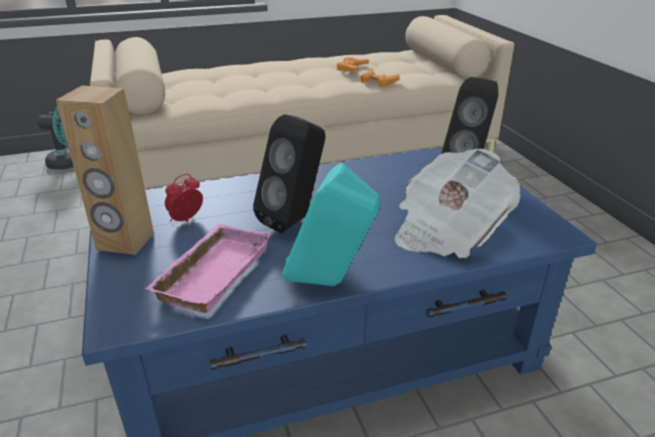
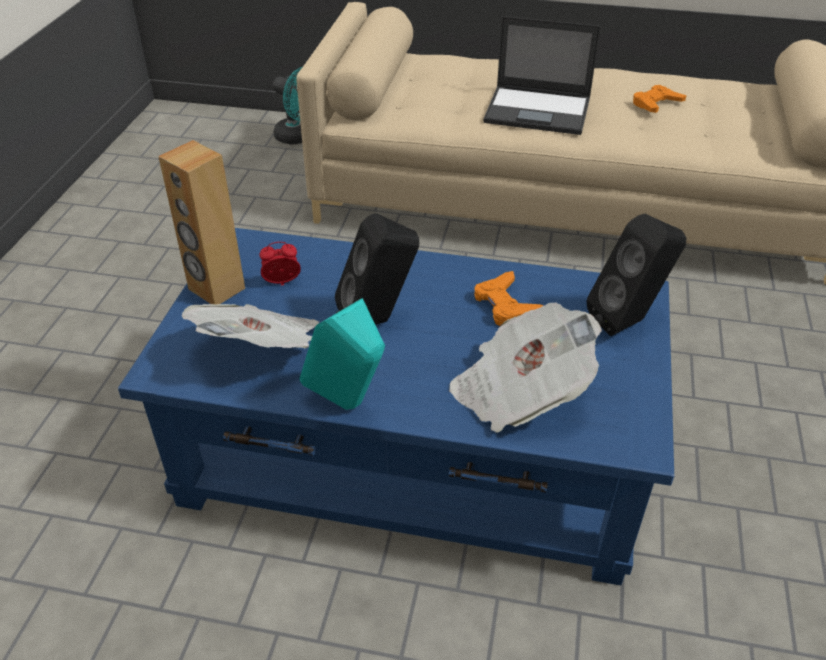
camera: 30 degrees right, 10 degrees up
(212, 271) = (262, 350): pink tray -> newspaper
(282, 84) = (539, 111): none -> laptop
(378, 82) = (670, 138): orange game controller -> orange game controller (505, 305)

